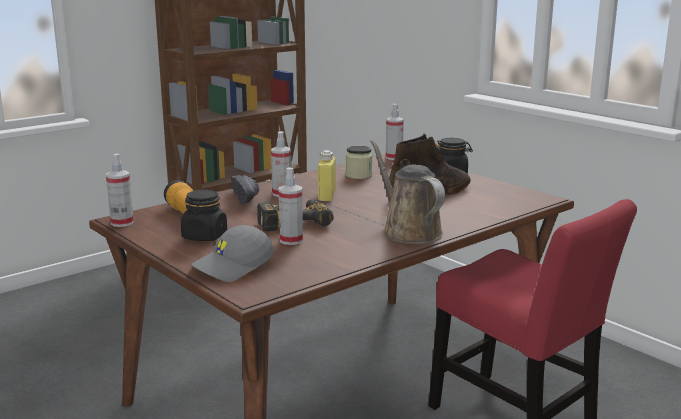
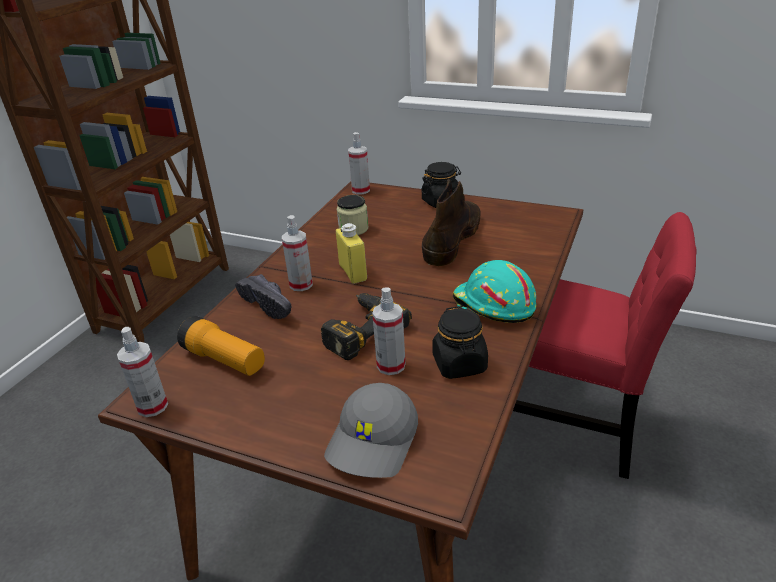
camera: 25 degrees left, 15 degrees up
(204, 236) = (284, 395): black jar -> black jar (459, 364)
(408, 231) = (493, 306): brown watering can -> turquoise hard hat

